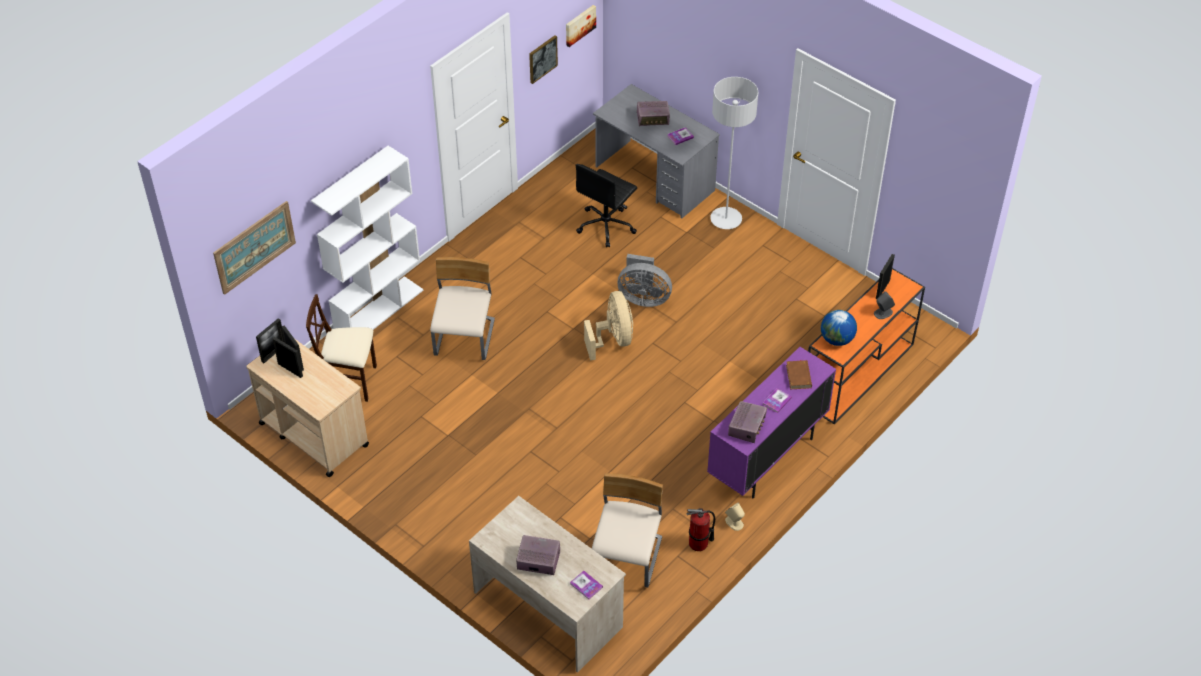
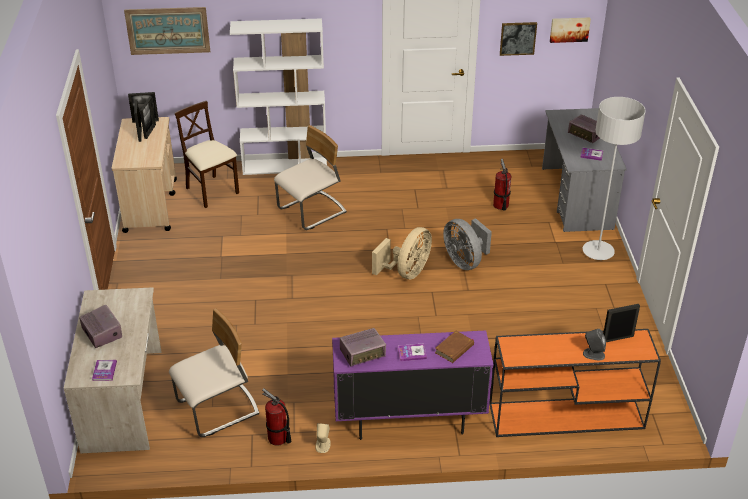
camera: 45 degrees right, 10 degrees down
(606, 226) = (500, 205): black office chair -> fire extinguisher
(836, 339) = (525, 346): globe -> none

